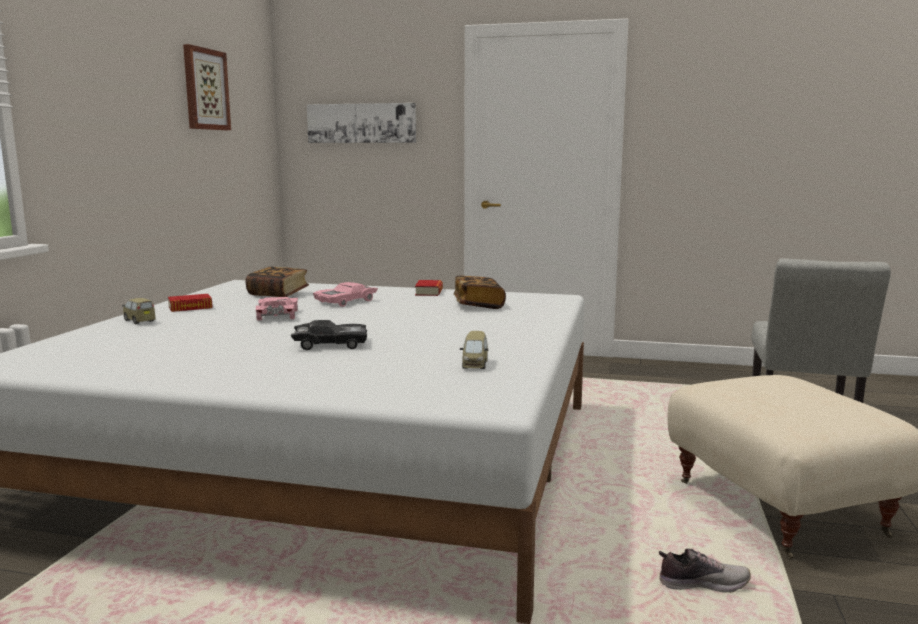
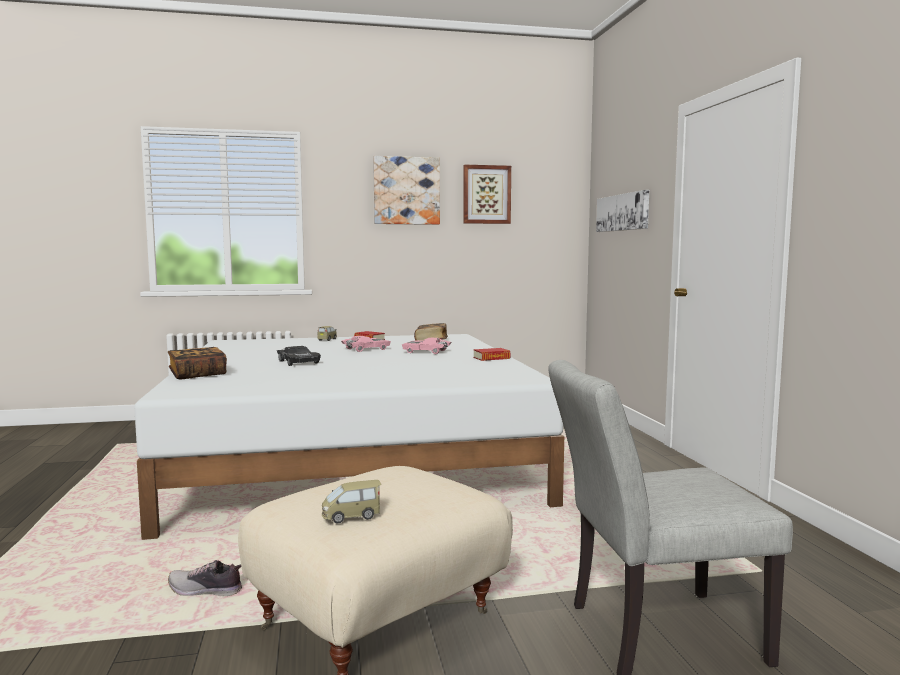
camera: 65 degrees right, 5 degrees down
(133, 75) = (406, 191): none -> picture
(475, 364) = (266, 383): toy car -> toy car (351, 516)
(478, 305) = (460, 369): book -> book (197, 375)
(701, 584) = (205, 591): shoe -> shoe turned 120 degrees clockwise

